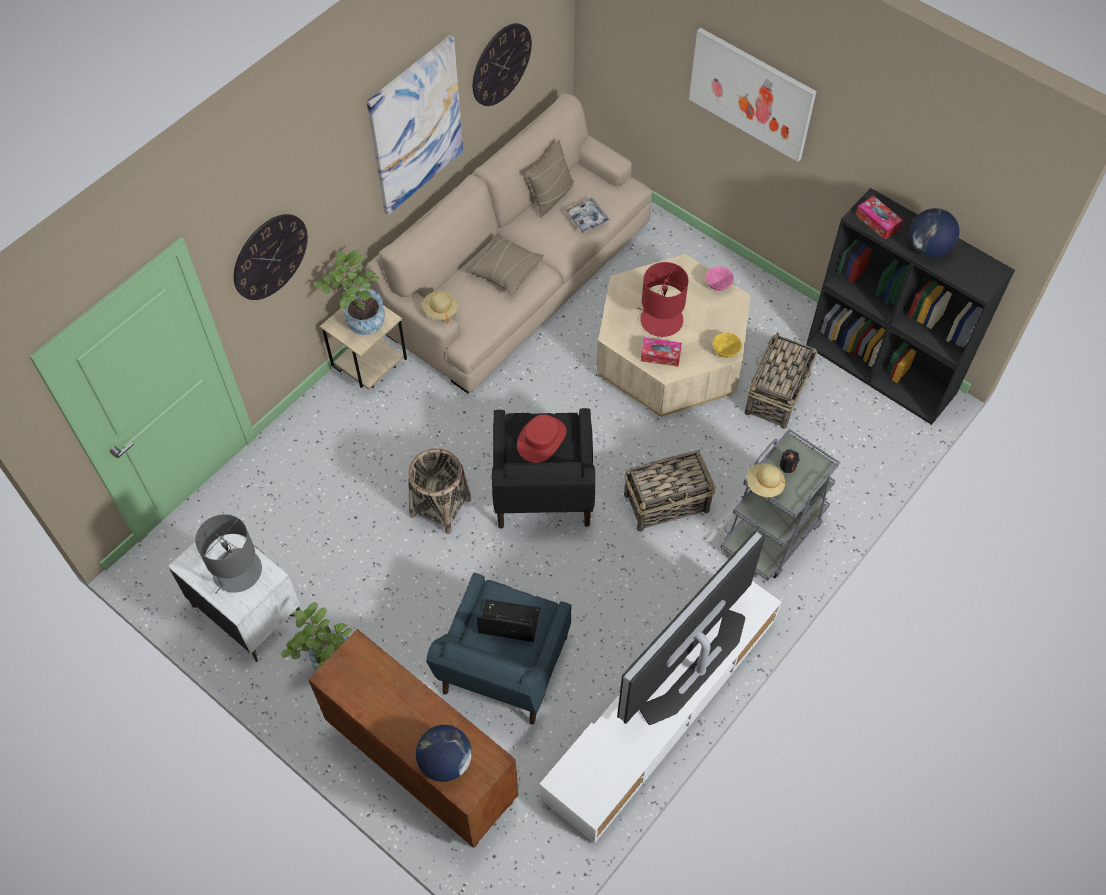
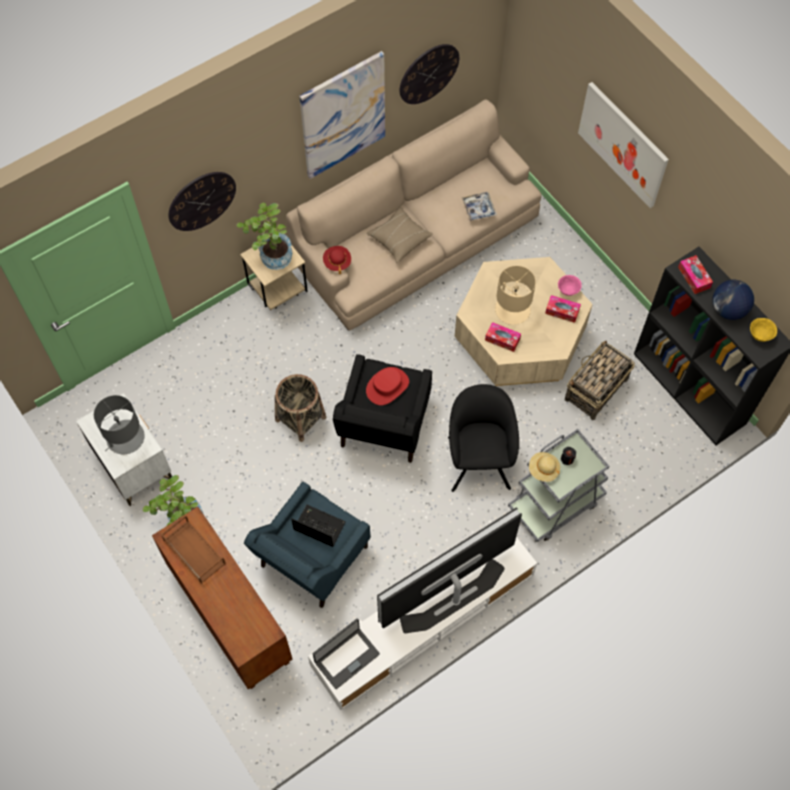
camera: 15 degrees right, 5 degrees up
(367, 685) = (193, 552): none -> brown tray
(440, 310) = (337, 262): beige hat -> red hat
(445, 762) = (233, 624): globe -> none
(551, 196) = (455, 183): beige pillow -> none
(588, 773) = (346, 657): none -> laptop
(661, 320) = (512, 309): red table lamp -> beige table lamp
(667, 502) = (479, 458): basket -> black armchair
(719, 310) = (562, 311): none -> tissue box
(725, 352) = (555, 348): yellow bowl -> yellow bowl (760, 335)

